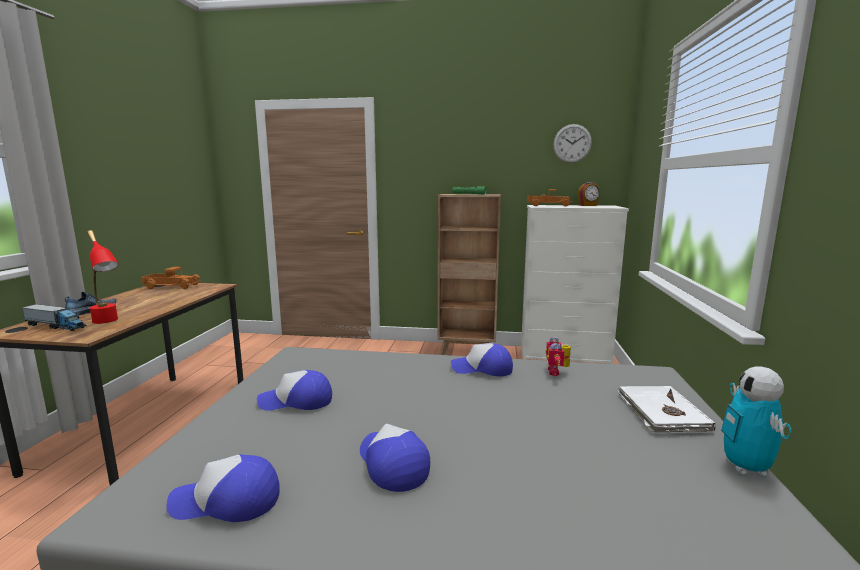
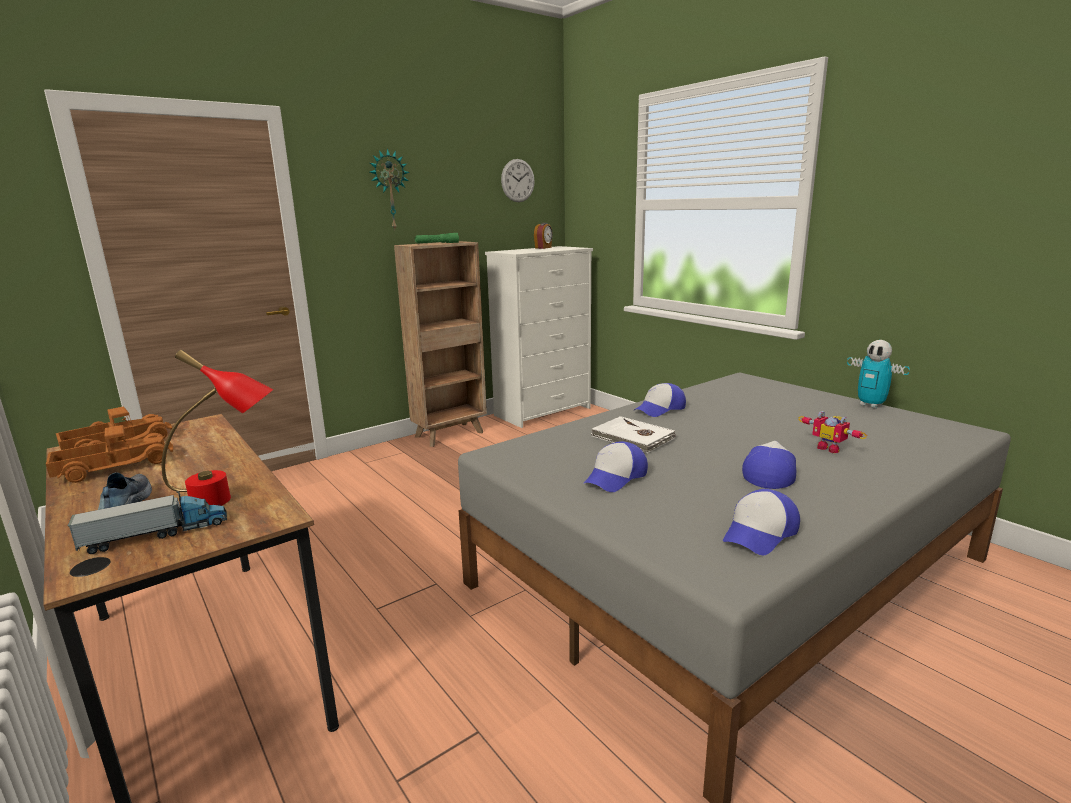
camera: 45 degrees left, 5 degrees up
(392, 464) = (770, 473): cap -> cap turned 105 degrees clockwise
(446, 153) = (389, 190): none -> wall clock
(548, 205) = (514, 251): toy truck -> toy truck (114, 466)
(557, 372) = (701, 395): toy robot -> toy robot (830, 448)
(661, 413) = (794, 396): white book -> white book (632, 438)

